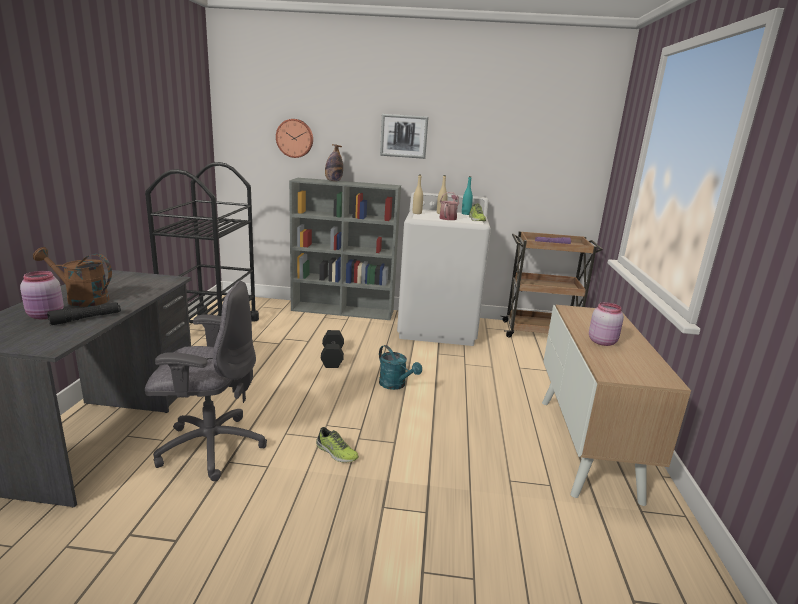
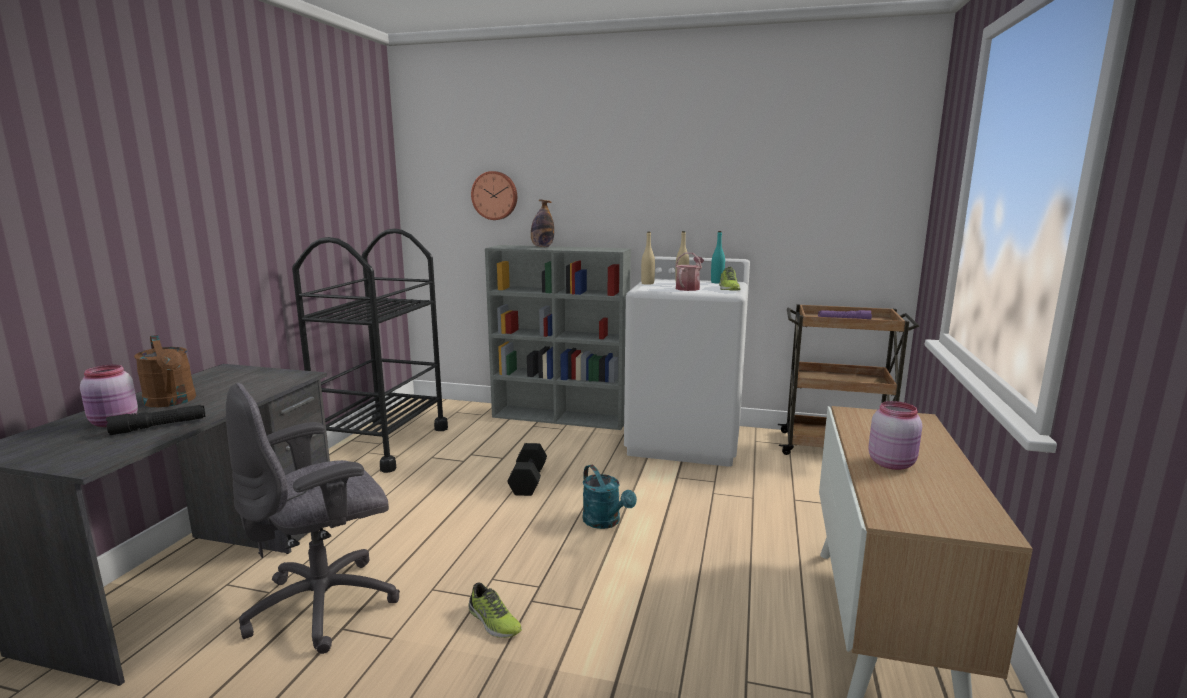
camera: 10 degrees right, 5 degrees down
(81, 299) = (172, 402): brown watering can -> brown watering can turned 150 degrees counterclockwise
(210, 446) = (325, 604): grey office chair -> grey office chair turned 135 degrees clockwise
(404, 136) = (632, 184): picture -> none

